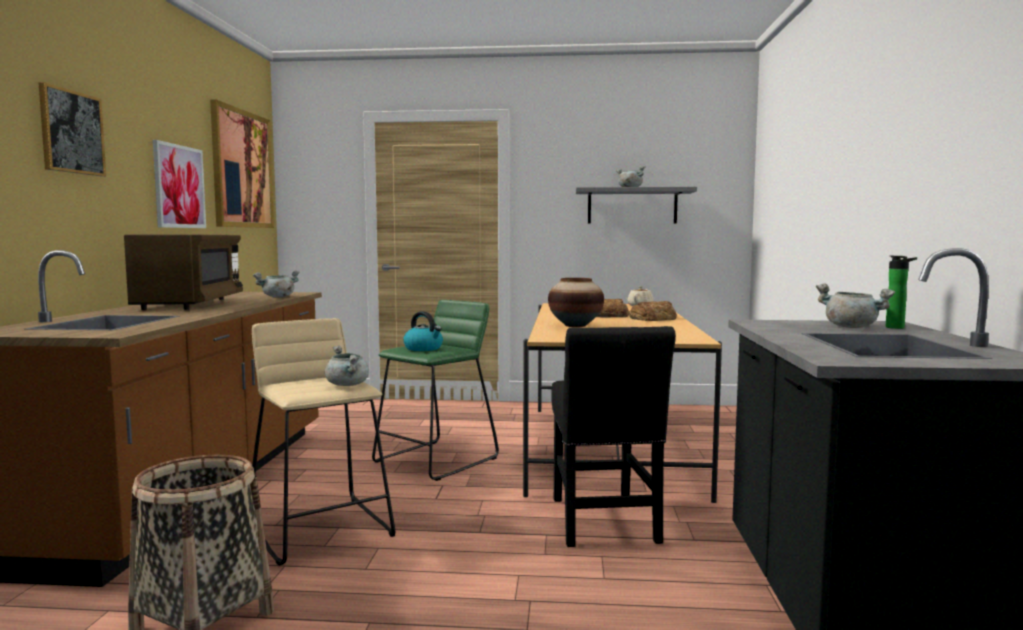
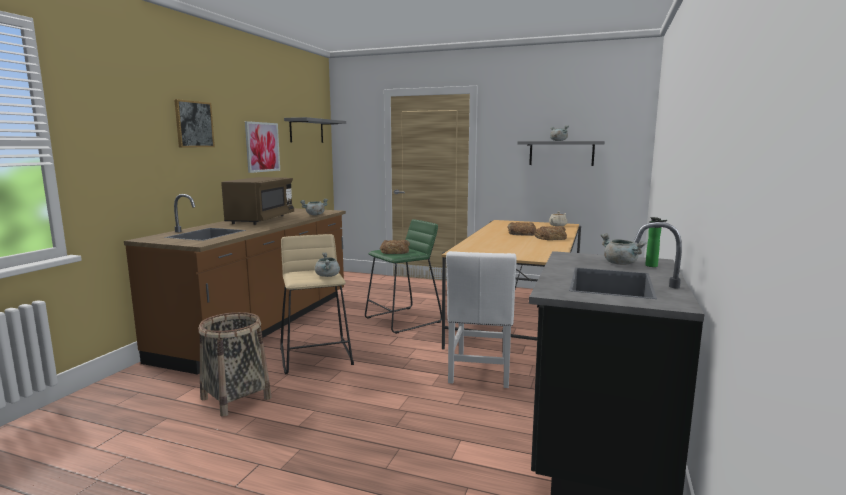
camera: 15 degrees right, 5 degrees up
(242, 169) = (306, 131): picture -> grey shelf
(424, 348) = (395, 251): kettle -> bread
(575, 325) = (489, 242): vase -> none
(603, 523) = (480, 371): black chair -> white chair

